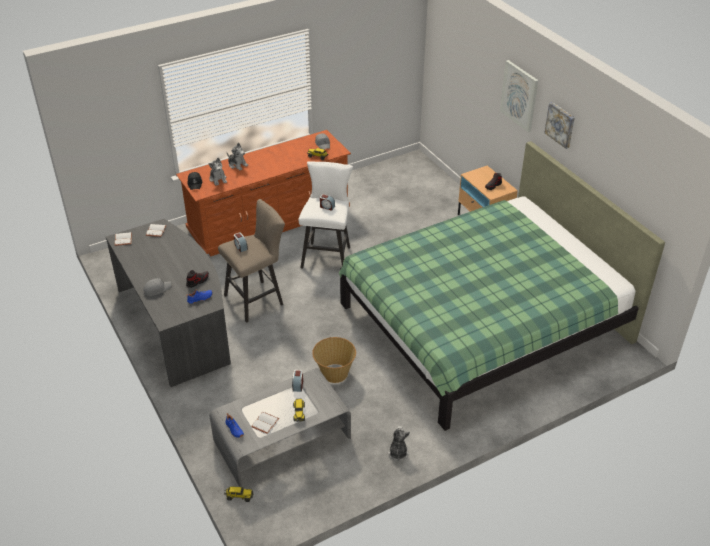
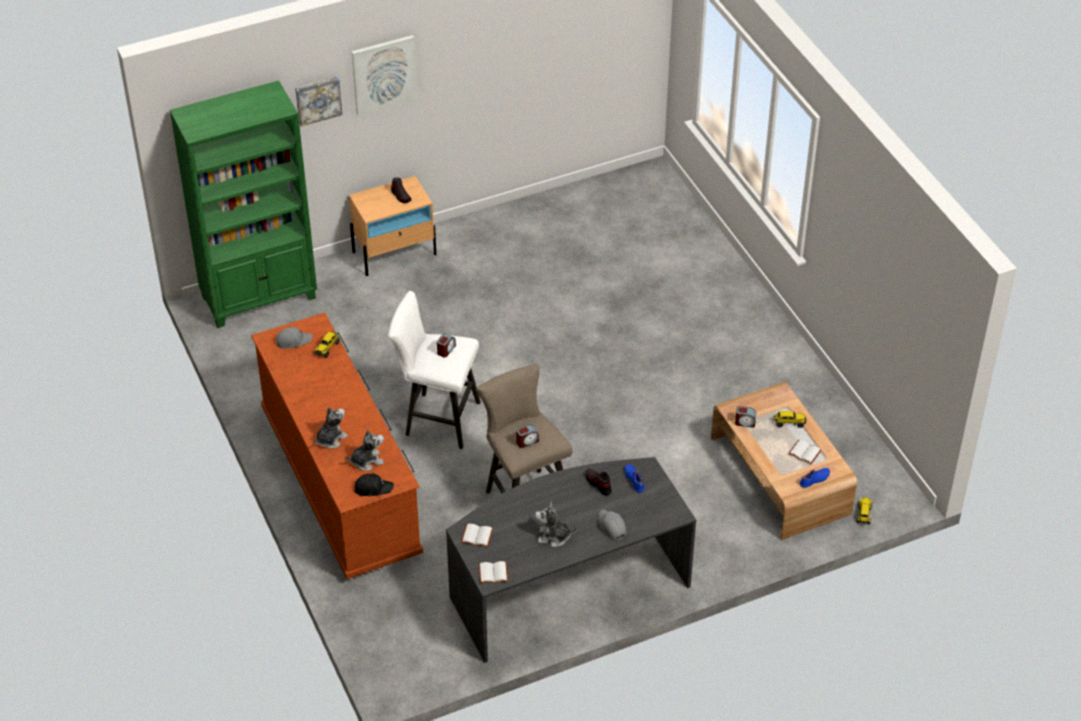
camera: 85 degrees left, 5 degrees up
(282, 439) = (780, 475): grey coffee table -> brown coffee table
(334, 373) = (674, 423): basket -> none
(398, 452) = (800, 376): plush toy -> plush toy (553, 537)
(425, 175) = (260, 297): none -> green bookcase
(482, 322) = (594, 281): green bed -> none
(560, 124) = (464, 52): picture -> picture (318, 100)

